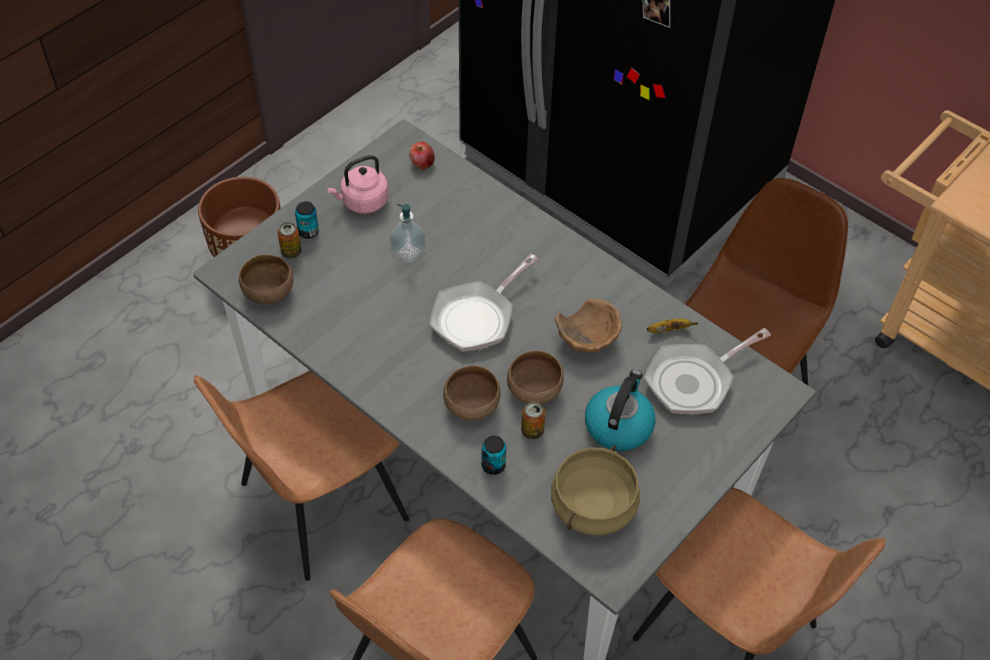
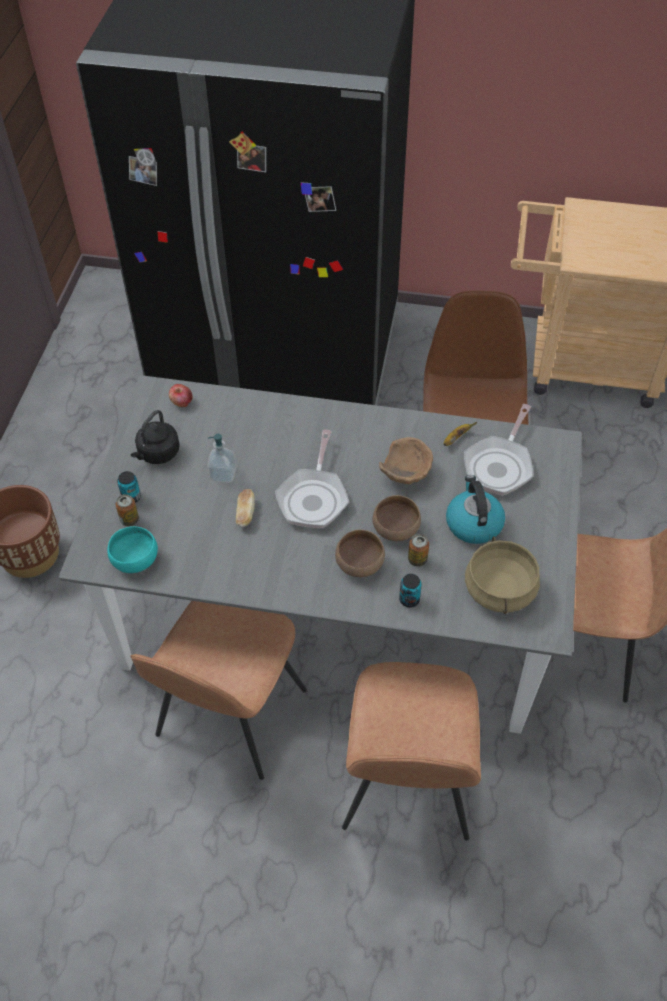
camera: 30 degrees left, 0 degrees up
(269, 291) = (135, 559): brown bowl -> turquoise bowl
(362, 202) = (157, 454): pink kettle -> black kettle
(400, 300) = (245, 513): none -> bread

